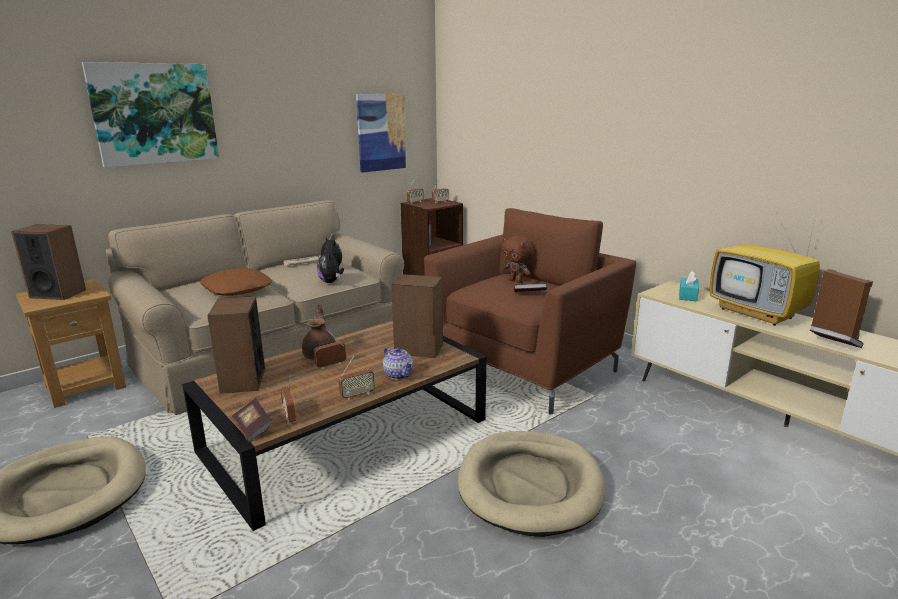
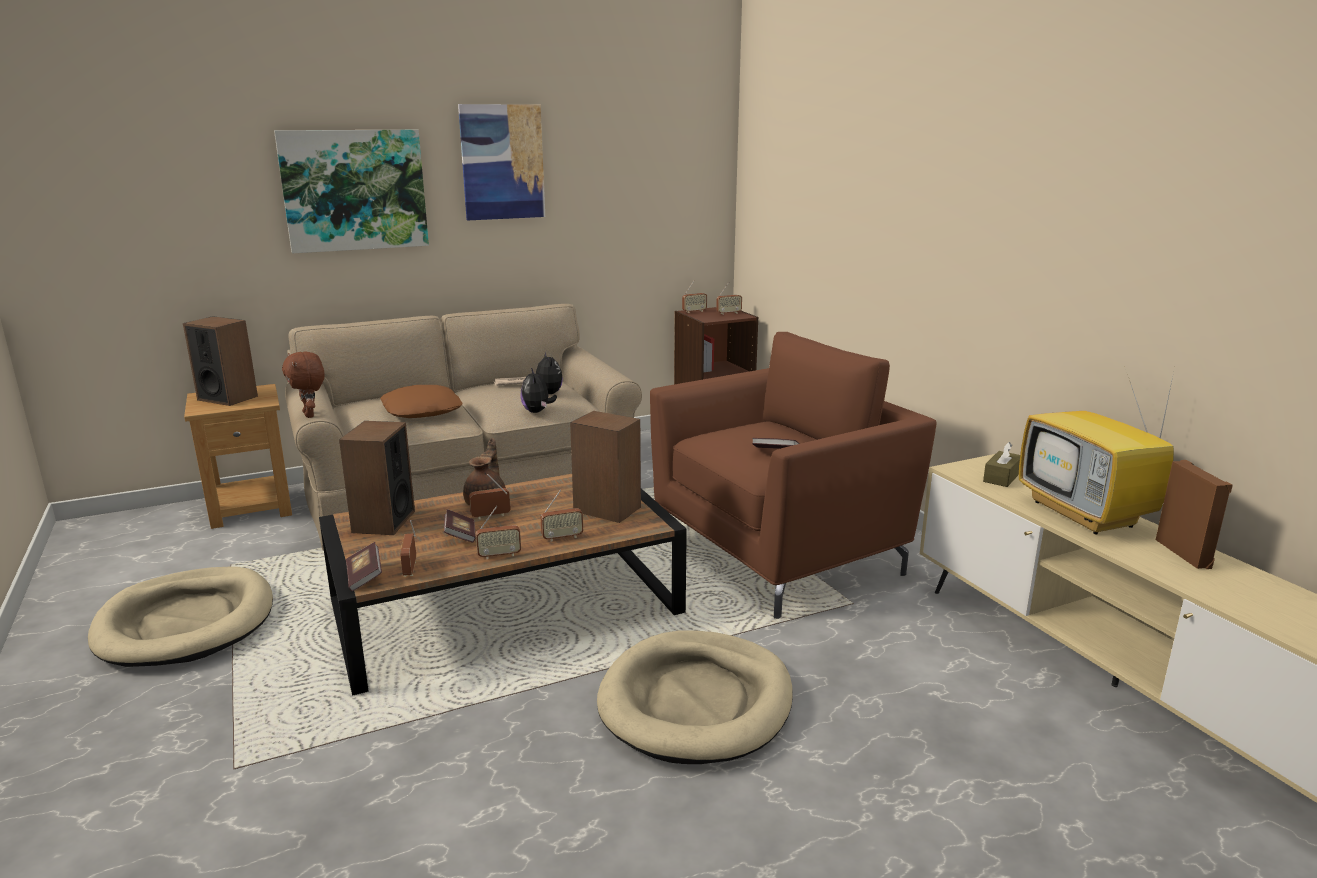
camera: 15 degrees right, 0 degrees up
(381, 132) = (652, 215): picture -> picture (502, 162)
(398, 374) = (562, 537): teapot -> radio
(516, 281) = (772, 433): brown plush toy -> brown plush toy (310, 415)
(687, 295) = (1001, 477): turquoise tissue box -> brown tissue box
(833, 345) = (1162, 572): book -> book (460, 536)

